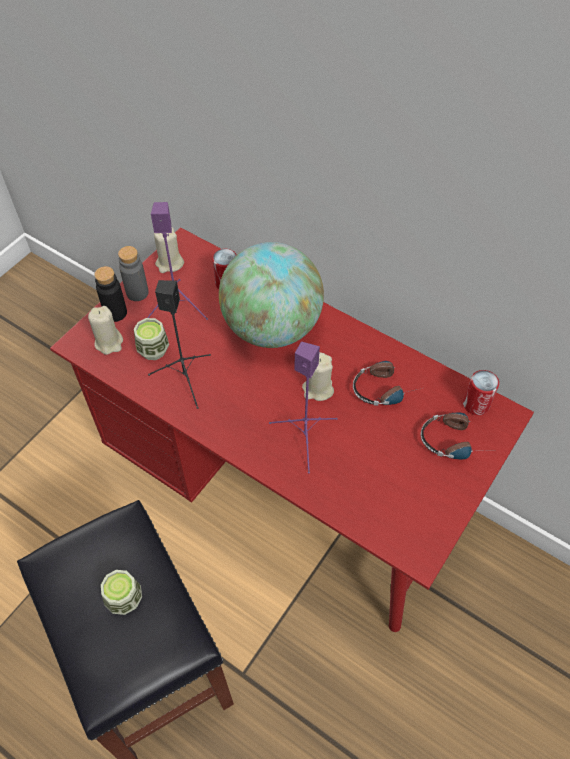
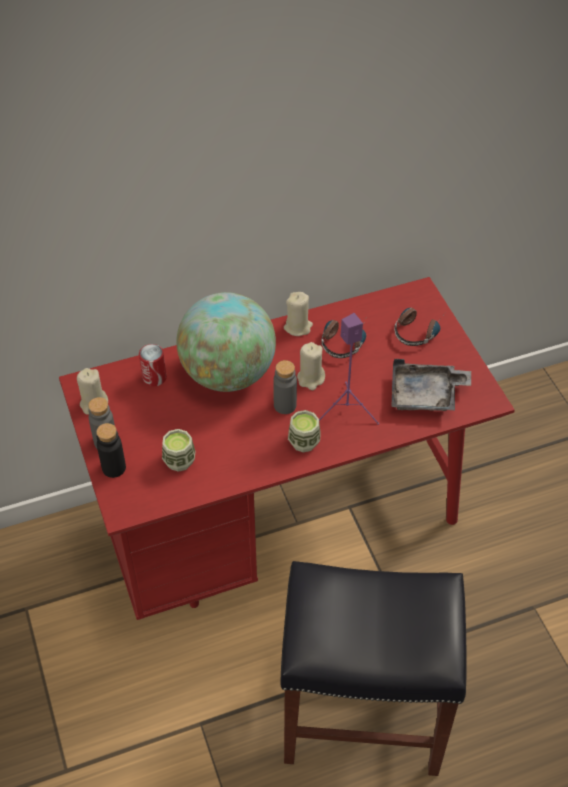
camera: 55 degrees left, 5 degrees down
(109, 342) = (143, 487): beige candle -> beige candle (298, 327)
(124, 599) = (377, 609): cup -> cup (304, 442)
(178, 306) = (148, 421): purple speaker -> none
(185, 378) = (227, 453): black speaker -> none
(271, 387) = (285, 405): none -> grey bottle
(377, 494) = (425, 395): none -> grey tray
(476, 404) = (399, 301): can -> none

